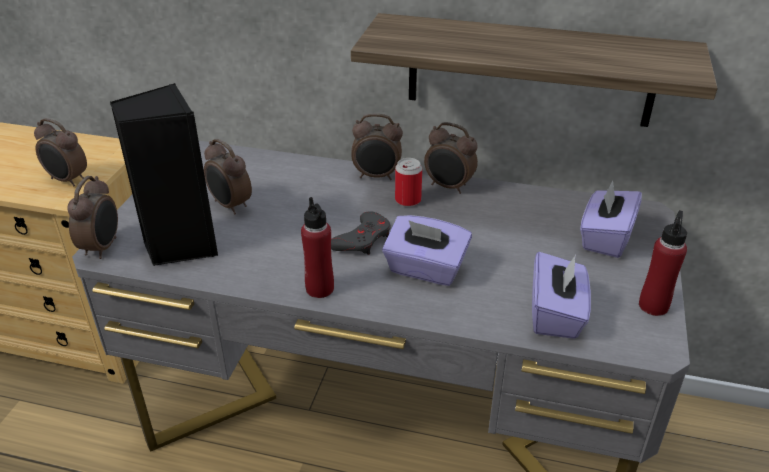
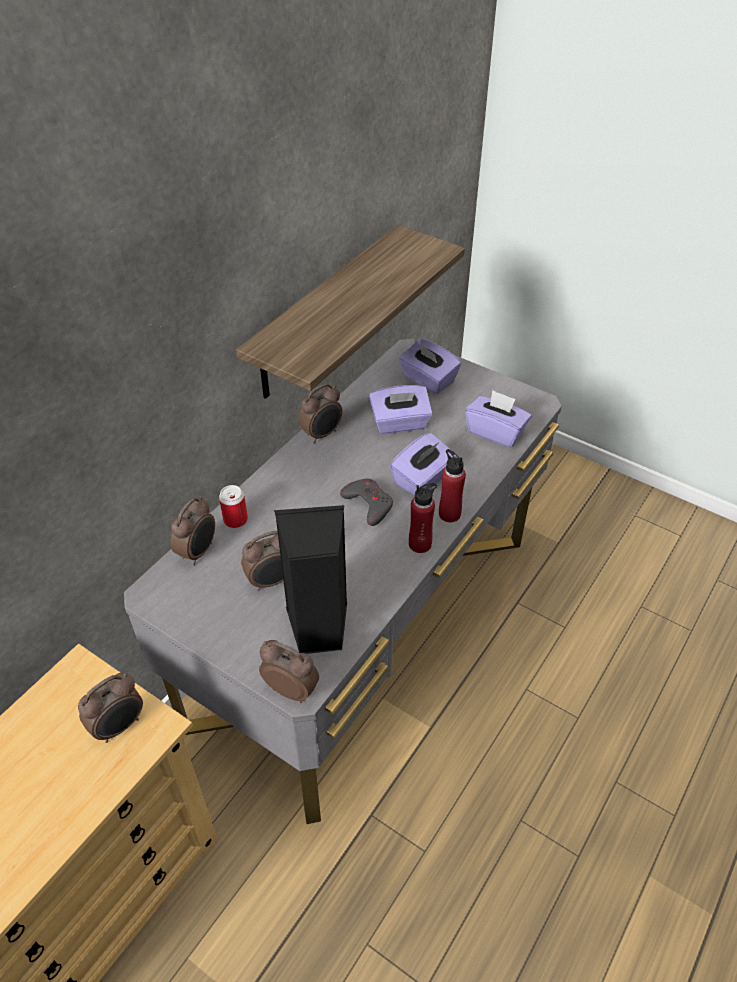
camera: 70 degrees left, 10 degrees up
(377, 176) = (281, 472): alarm clock -> alarm clock (198, 552)
(408, 200) = (328, 463): can -> can (235, 520)
(508, 233) = (400, 423): none -> purple tissue box
(653, 306) = (503, 388): red bottle -> red bottle (449, 514)

